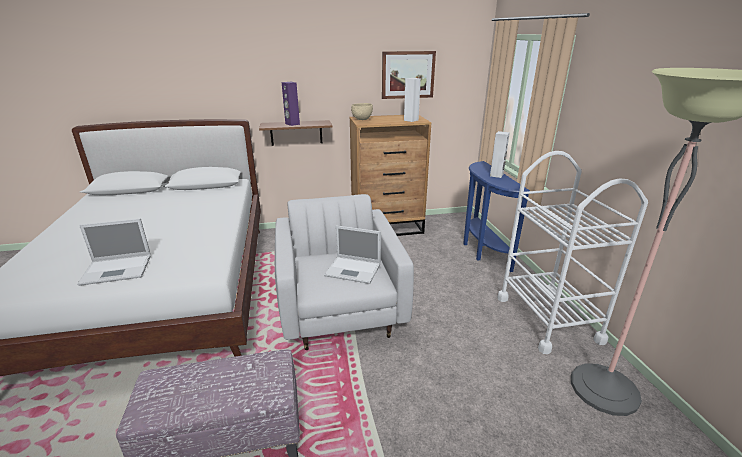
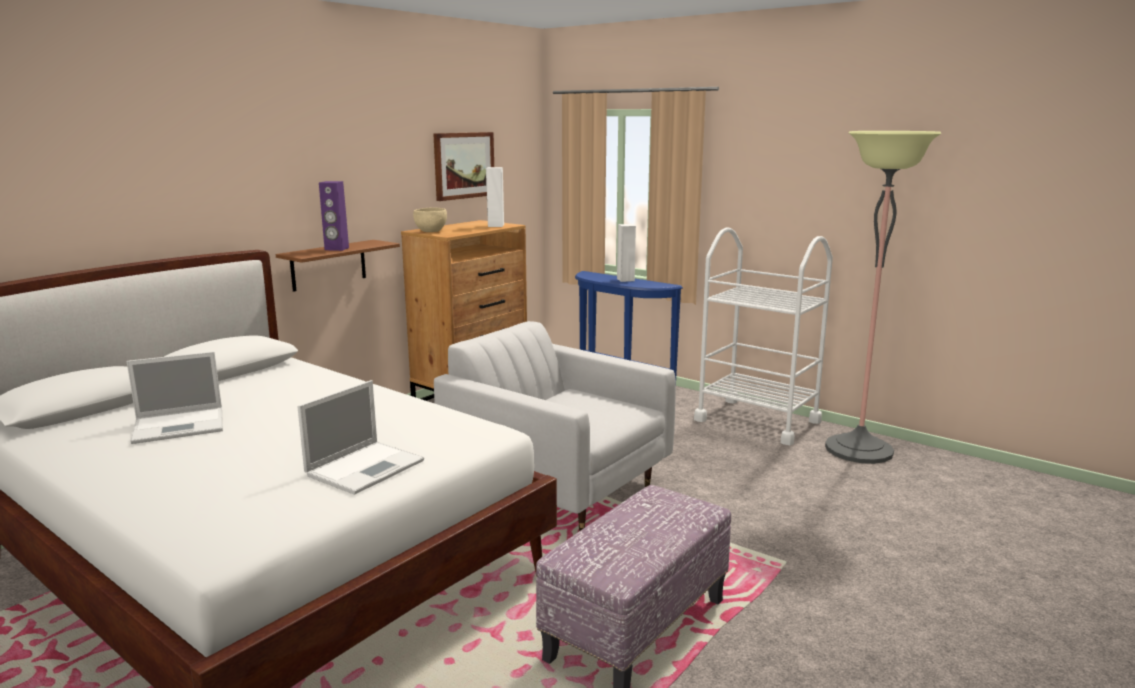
camera: 40 degrees left, 10 degrees down
(354, 270) = (595, 407): laptop -> laptop (181, 425)

